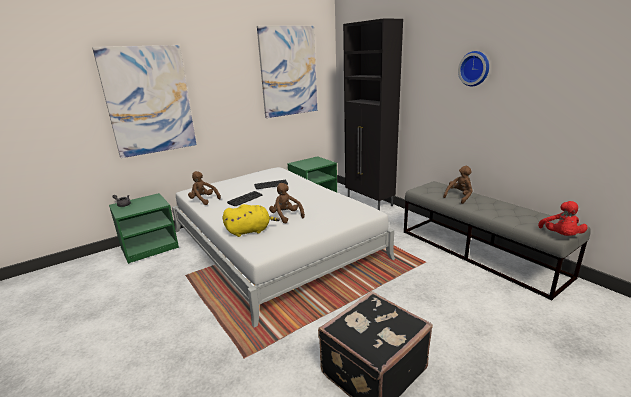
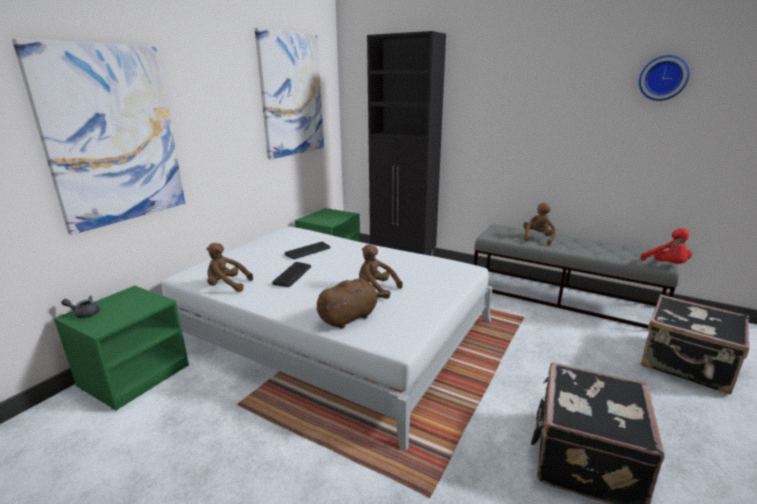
camera: 25 degrees left, 0 degrees up
(250, 231) = (350, 317): yellow plush toy -> brown plush toy
(475, 68) = (543, 94): wall clock -> wall clock (663, 78)
(545, 332) = (686, 365): none -> black suitcase

